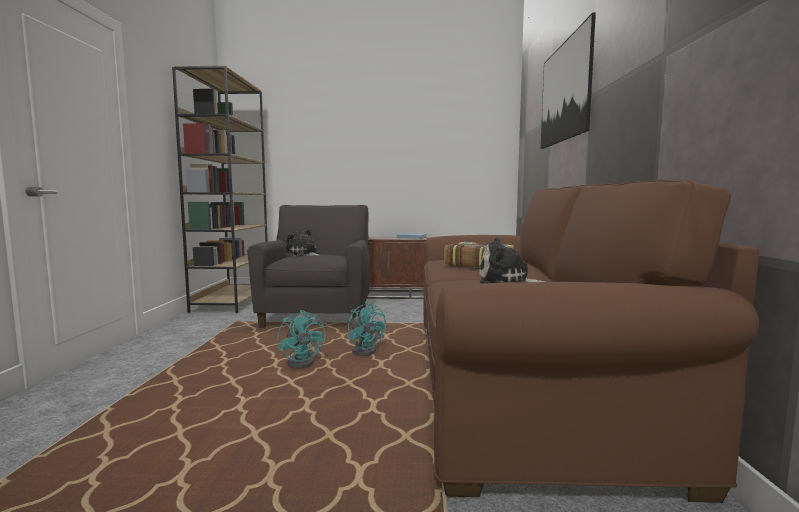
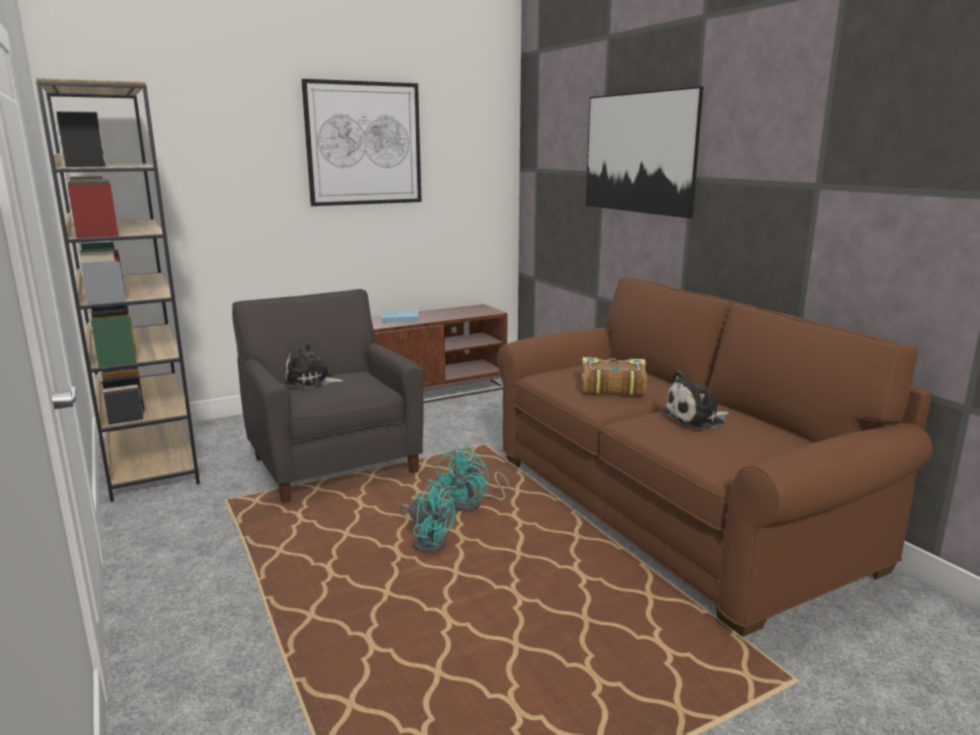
camera: 30 degrees left, 10 degrees up
(365, 350) = (473, 504): turquoise fan -> turquoise fan turned 90 degrees clockwise
(399, 120) = (364, 144): none -> picture

